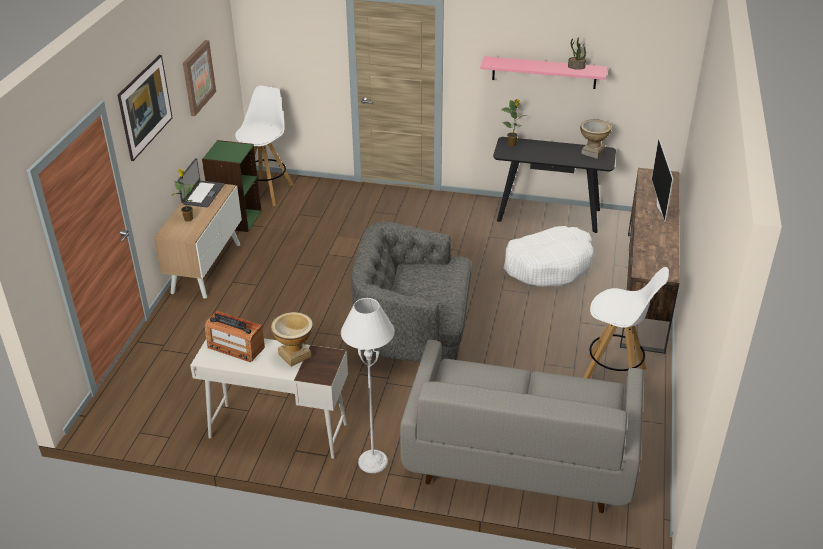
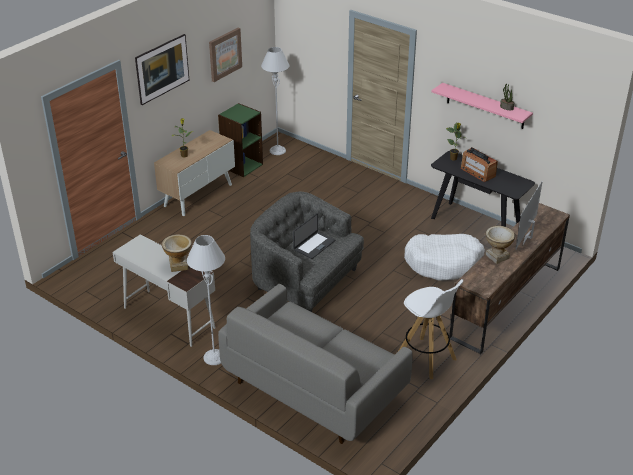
camera: 25 degrees right, 0 degrees up
(202, 194) = (206, 140): laptop -> laptop (314, 245)
(235, 347) = (147, 249): radio -> radio (477, 172)
(267, 191) = (277, 150): white stool -> grey floor lamp
(592, 152) = (513, 181): vase -> vase (497, 256)

